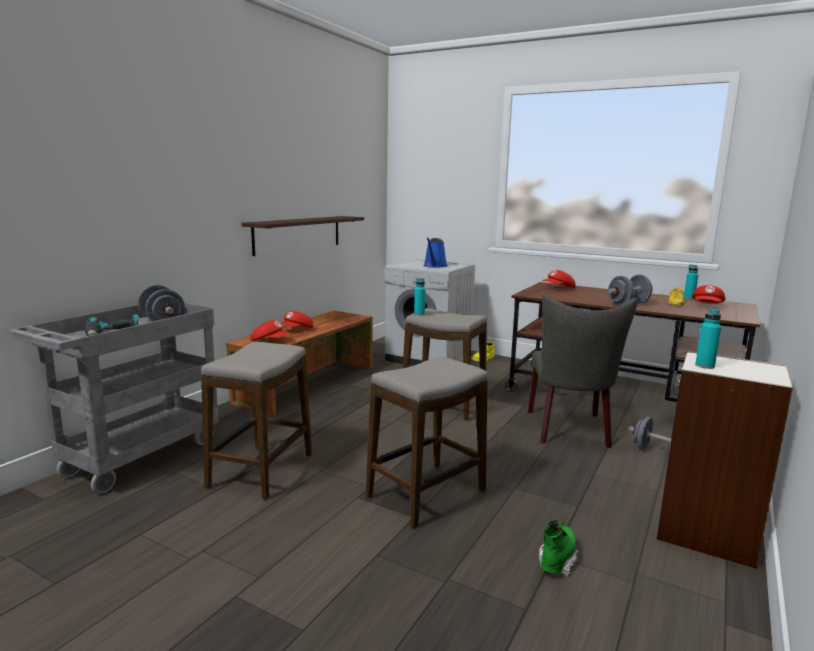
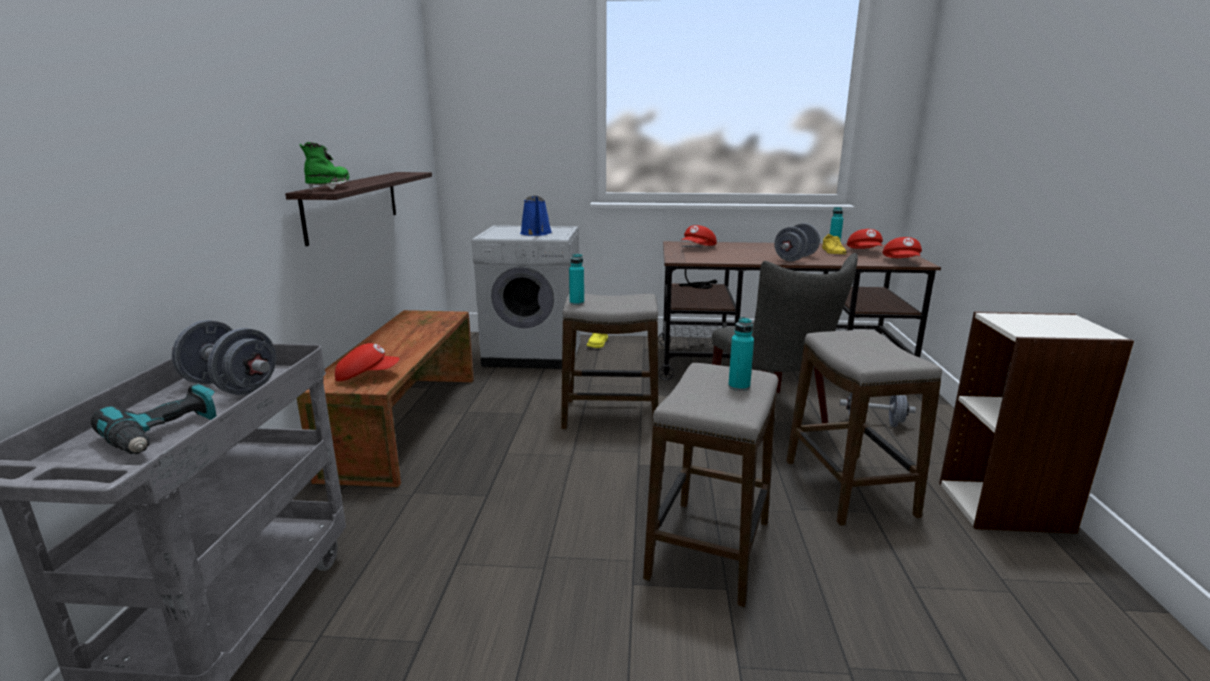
camera: 25 degrees left, 5 degrees up
(262, 470) = (462, 584): stool -> stool (848, 488)
(296, 330) = (387, 350): red cap -> red cap (902, 262)
(557, 560) = (923, 591): green boot -> green boot (329, 188)
(704, 366) = (1025, 328): turquoise bottle -> turquoise bottle (739, 387)

